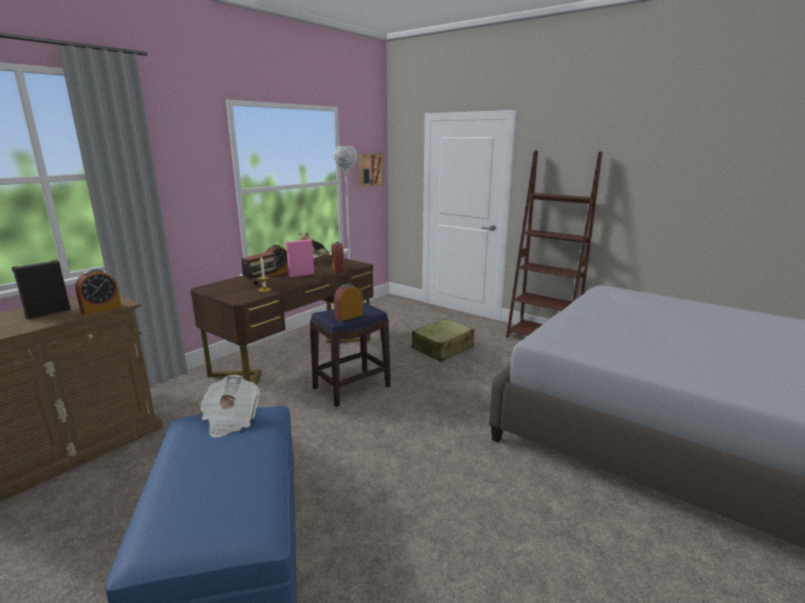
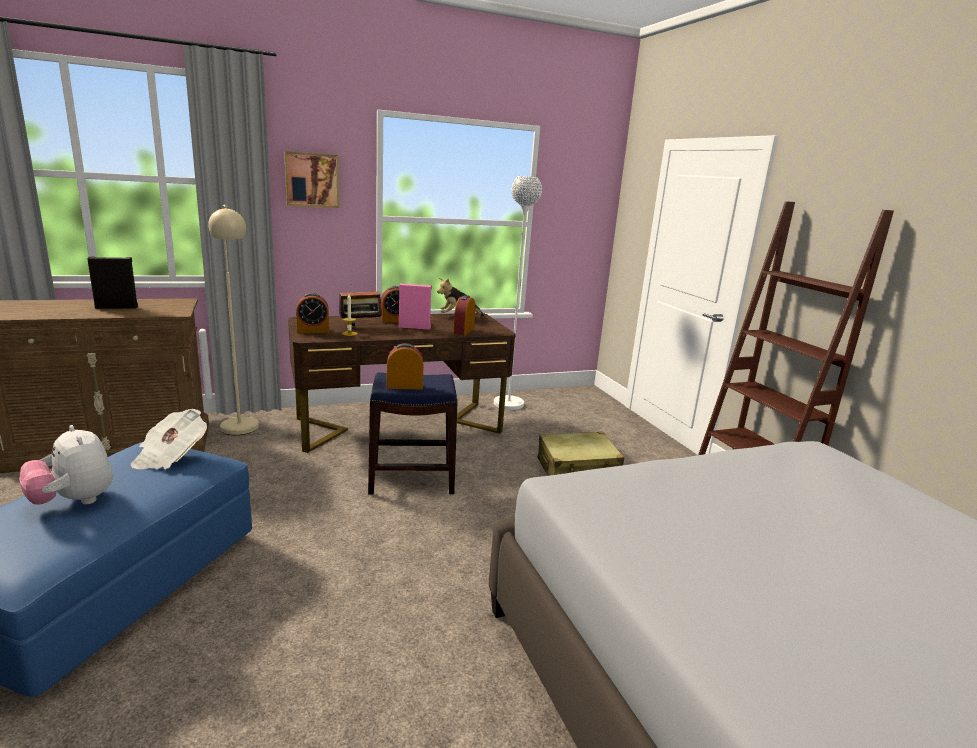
camera: 30 degrees right, 0 degrees up
(101, 309) = (154, 314): alarm clock -> alarm clock (313, 331)
(173, 401) = (241, 432): none -> beige floor lamp
(211, 475) = (74, 501): none -> plush toy
(369, 169) = (583, 213): picture -> picture (312, 180)

